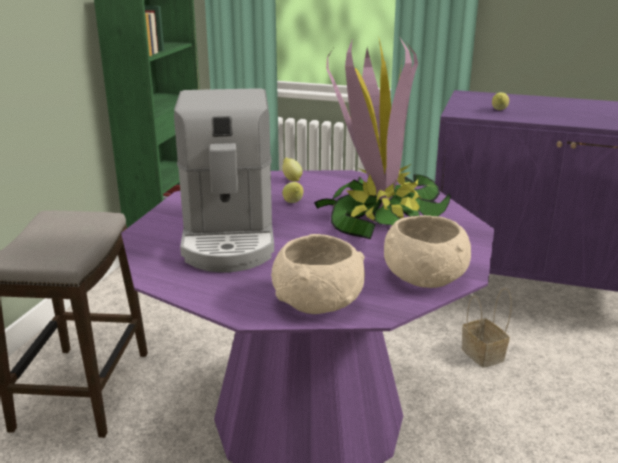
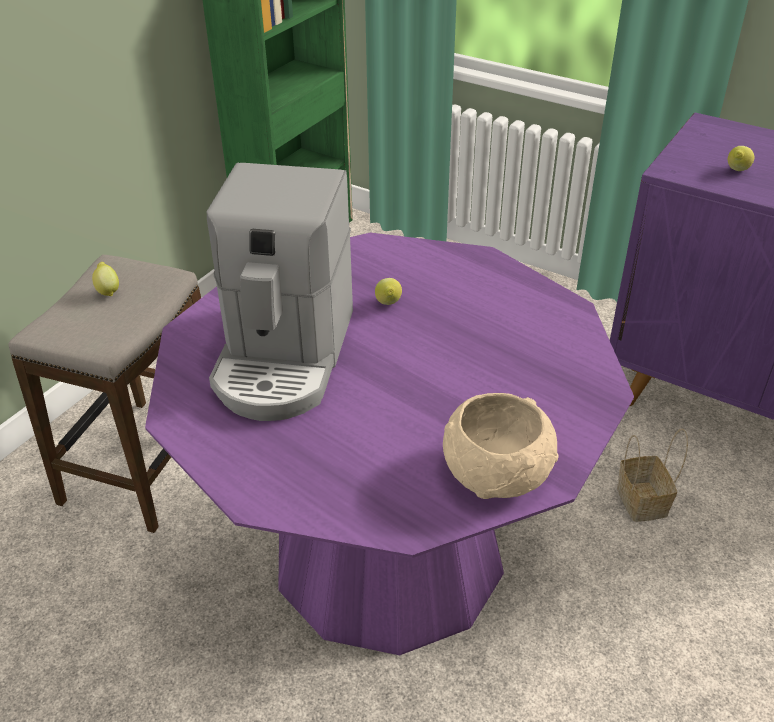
camera: 15 degrees right, 15 degrees up
(291, 179) = (405, 256): lemon -> lemon (108, 290)
(317, 301) = (344, 491): beige bowl -> none
(381, 217) = (490, 349): potted plant -> none

